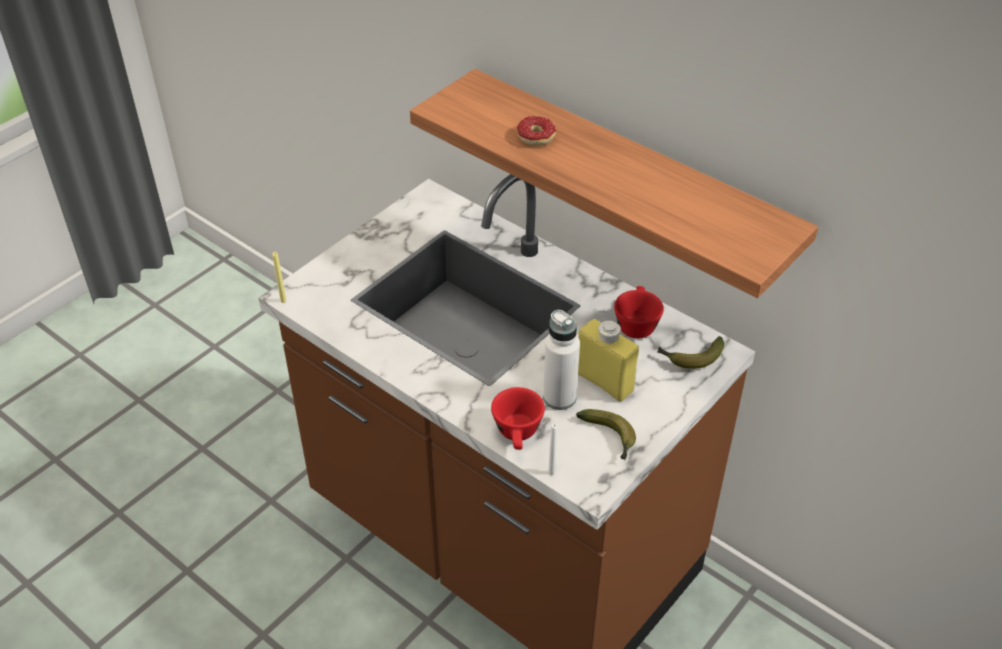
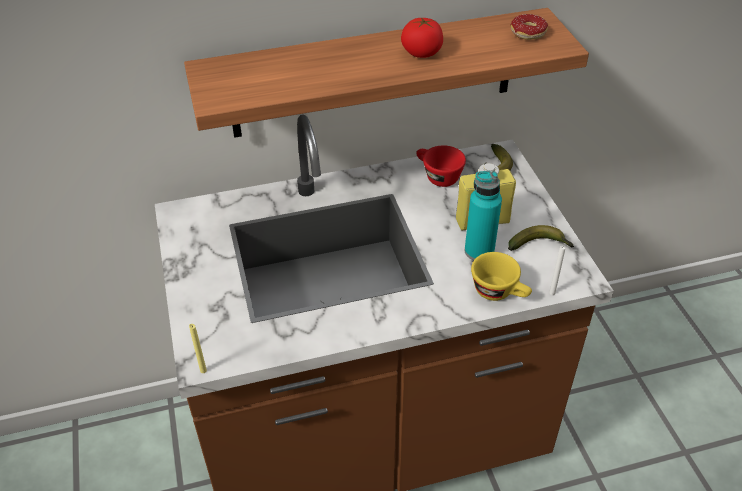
camera: 55 degrees left, 0 degrees up
(518, 435) = (499, 292): red cup -> yellow cup
(529, 139) = (316, 74): donut -> donut (527, 36)
(559, 397) = (479, 251): white bottle -> turquoise bottle
(630, 180) = (421, 53): none -> tomato

